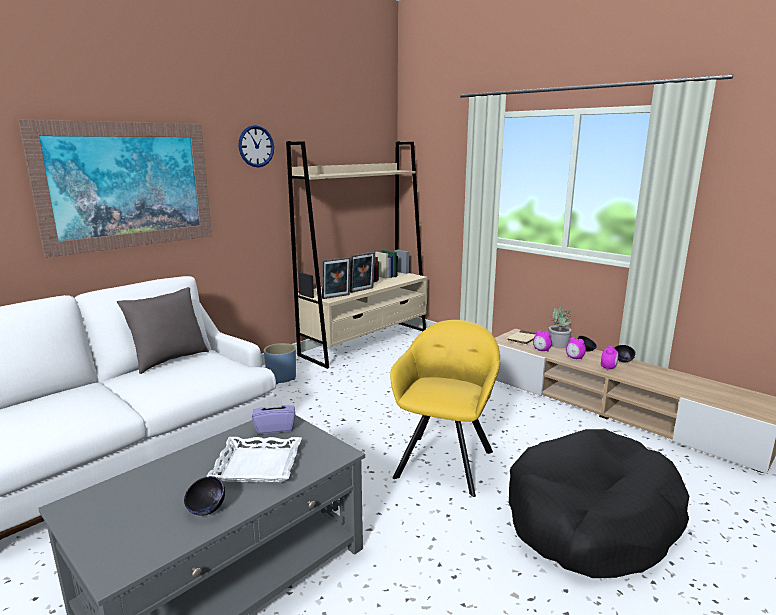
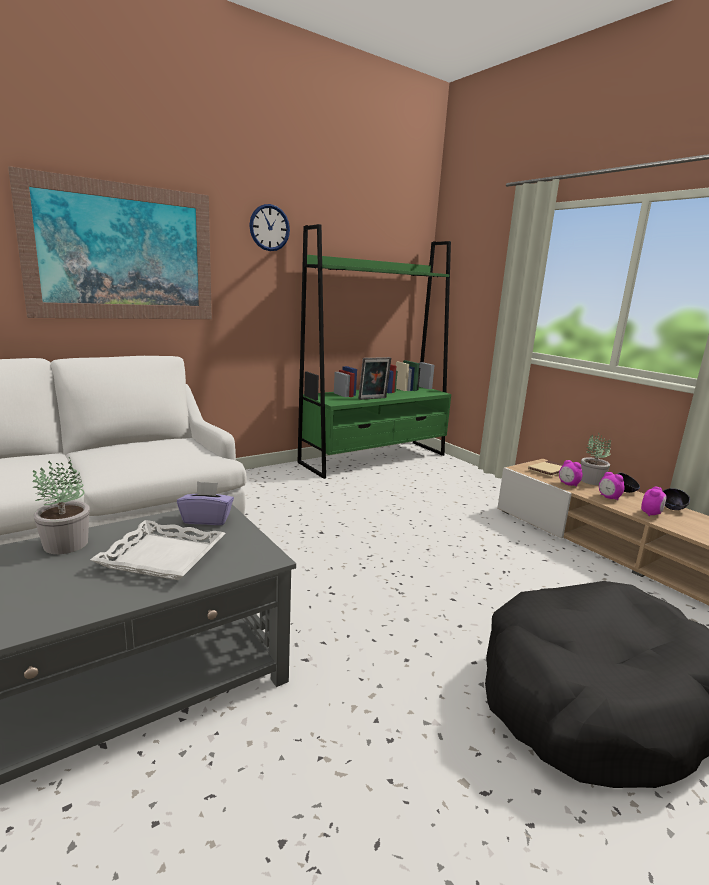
camera: 10 degrees right, 0 degrees up
(169, 360) = (140, 440): grey pillow -> none
(169, 467) = (65, 544): none -> potted plant
(206, 510) = (73, 598): black bowl -> none
(281, 378) = (272, 482): blue planter -> none
(336, 297) = (342, 402): picture frame -> none
(366, 342) = (374, 458): beige bookcase -> green bookcase
(446, 460) = (424, 594): yellow armchair -> none

